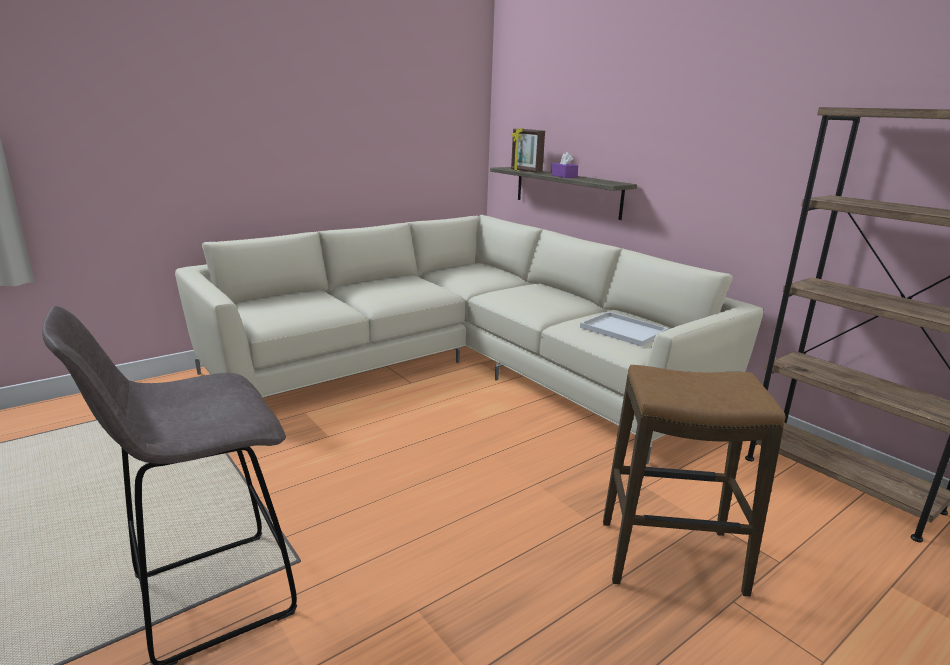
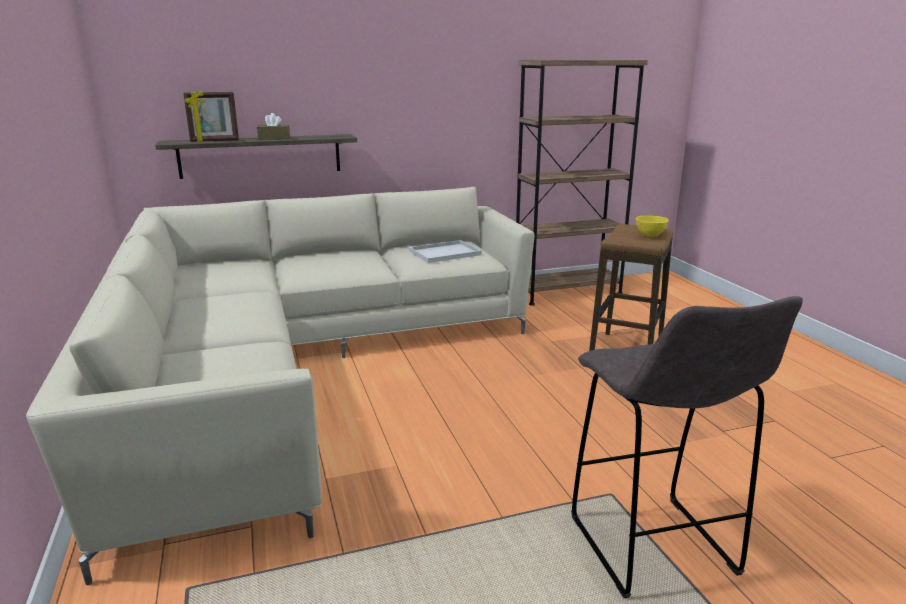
camera: 70 degrees left, 0 degrees up
(563, 176) = (274, 138): purple tissue box -> brown tissue box
(710, 395) = (650, 235): none -> yellow bowl

